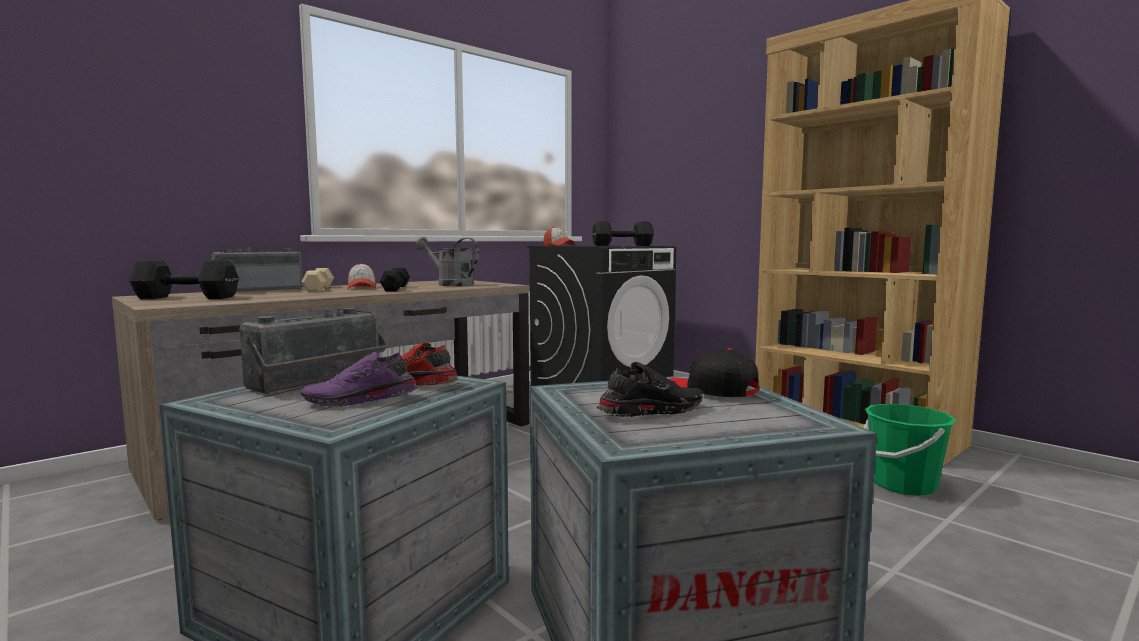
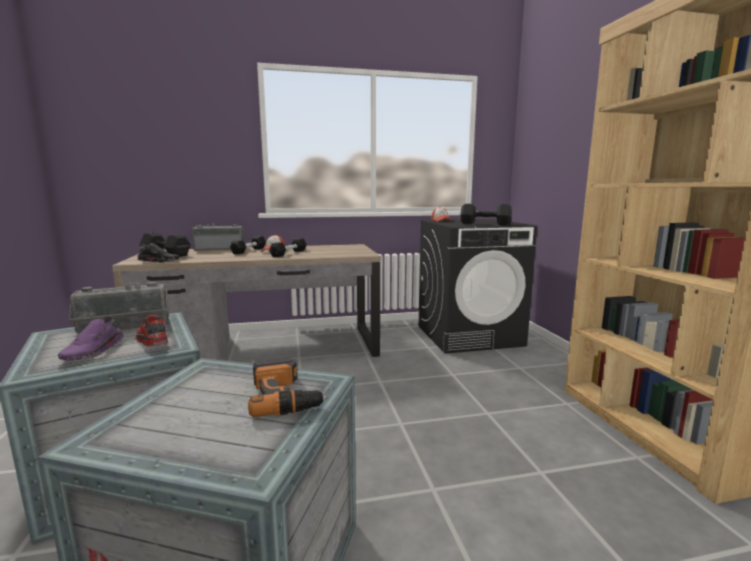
camera: 30 degrees right, 5 degrees up
(319, 289) = (249, 251): beige dumbbell -> black dumbbell
(360, 401) = (95, 351): purple shoe -> purple shoe turned 90 degrees counterclockwise
(450, 285) = (332, 251): grey watering can -> none
(650, 411) = (192, 408): black shoe -> black shoe (159, 261)
(710, 391) = (285, 396): black cap -> power drill
(903, 485) = (634, 510): green bucket -> none

